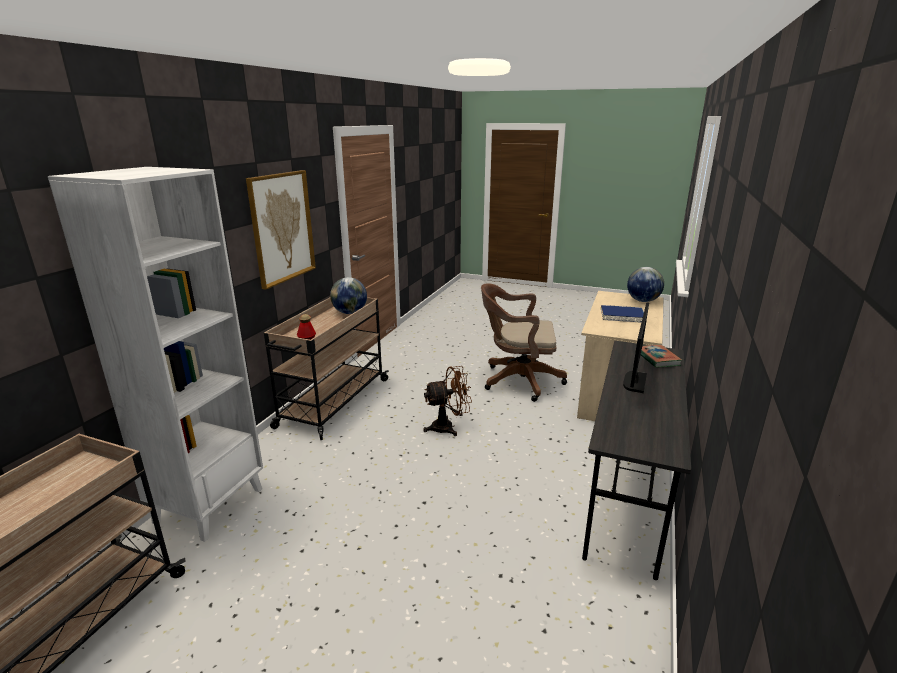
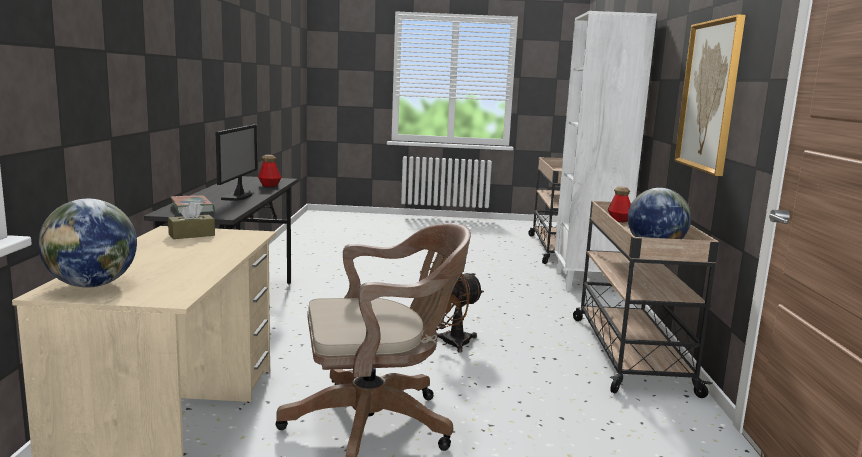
camera: 160 degrees right, 10 degrees down
(616, 415) = (269, 185): none -> bottle
(622, 316) = (184, 253): blue book -> none
(631, 331) = (191, 235): none -> brown tissue box

